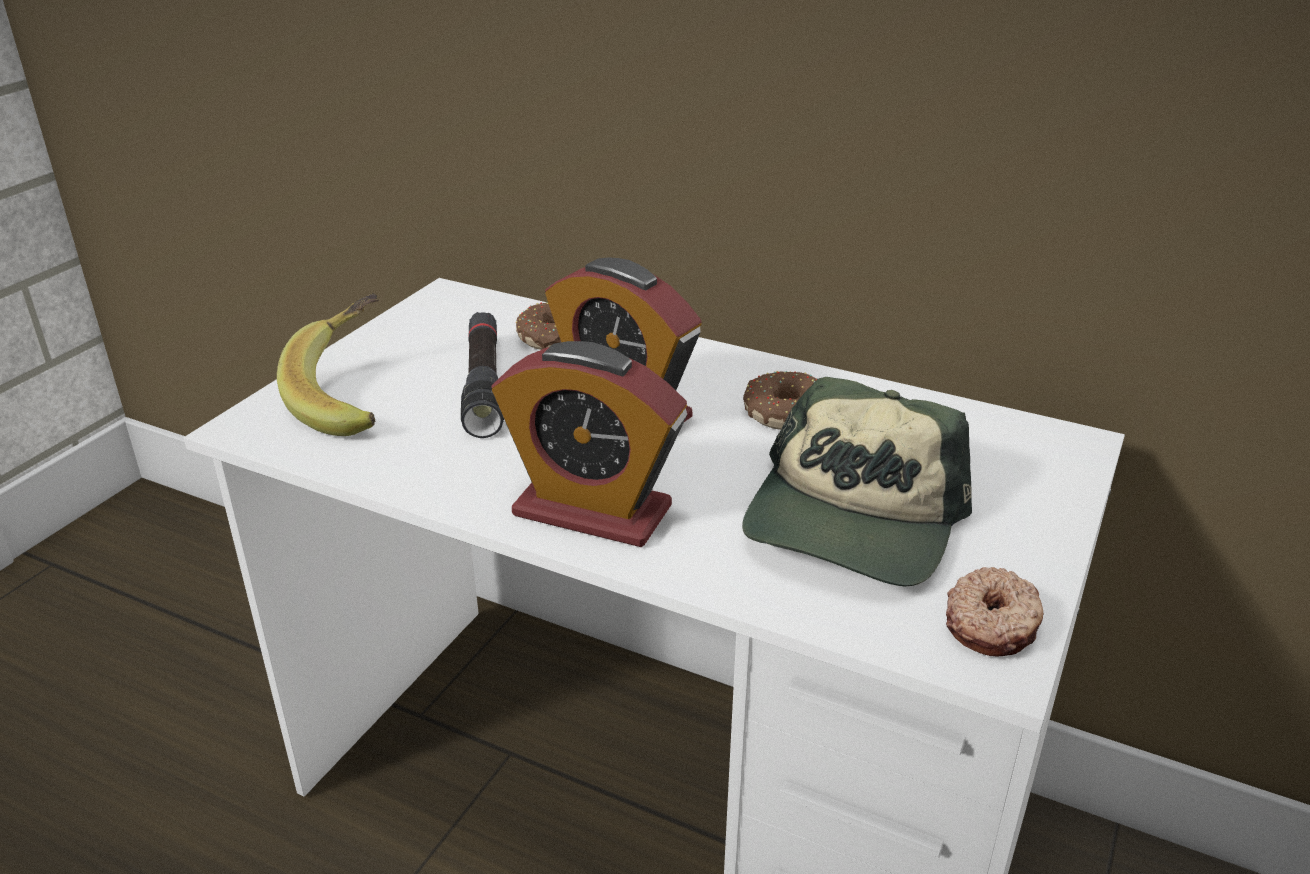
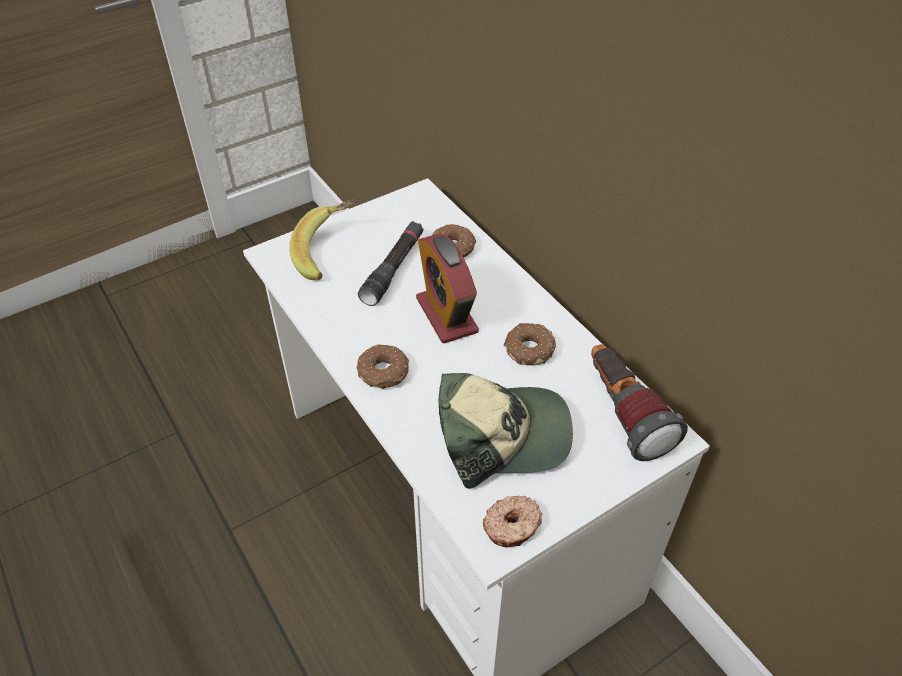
camera: 30 degrees right, 15 degrees up
(592, 511) = (384, 373): alarm clock -> donut
(853, 520) = (501, 434): cap -> cap turned 150 degrees counterclockwise
(986, 438) = (623, 414): none -> flashlight

